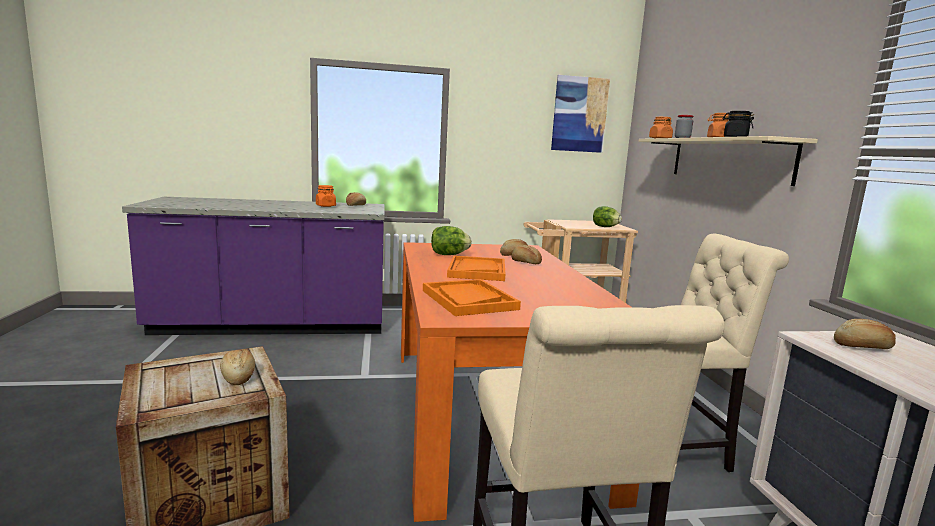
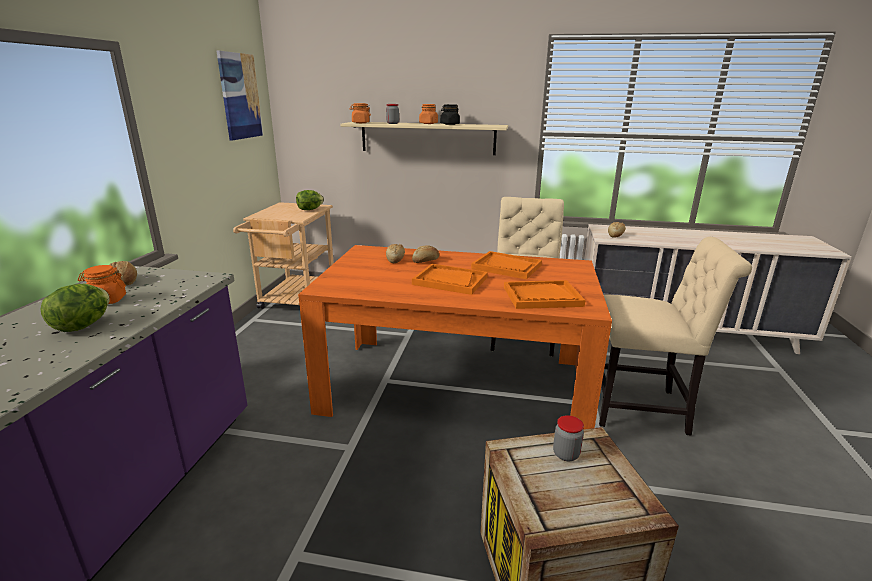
camera: 70 degrees left, 10 degrees up
(238, 376) = (566, 454): bread -> jar
(449, 255) = (382, 282): lettuce -> lettuce (83, 326)
(553, 287) = (507, 267): none -> orange tray

